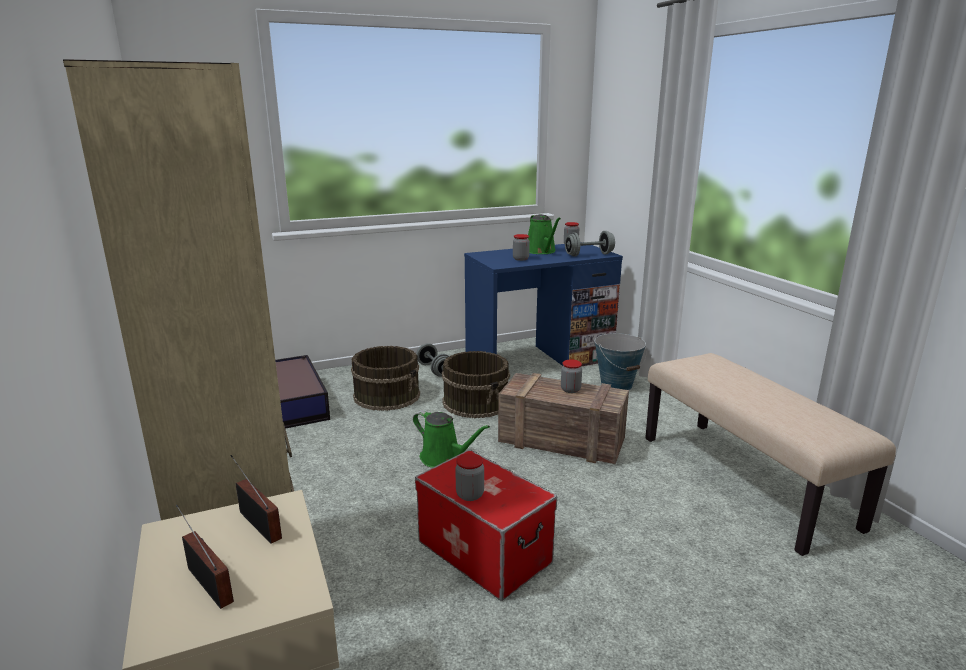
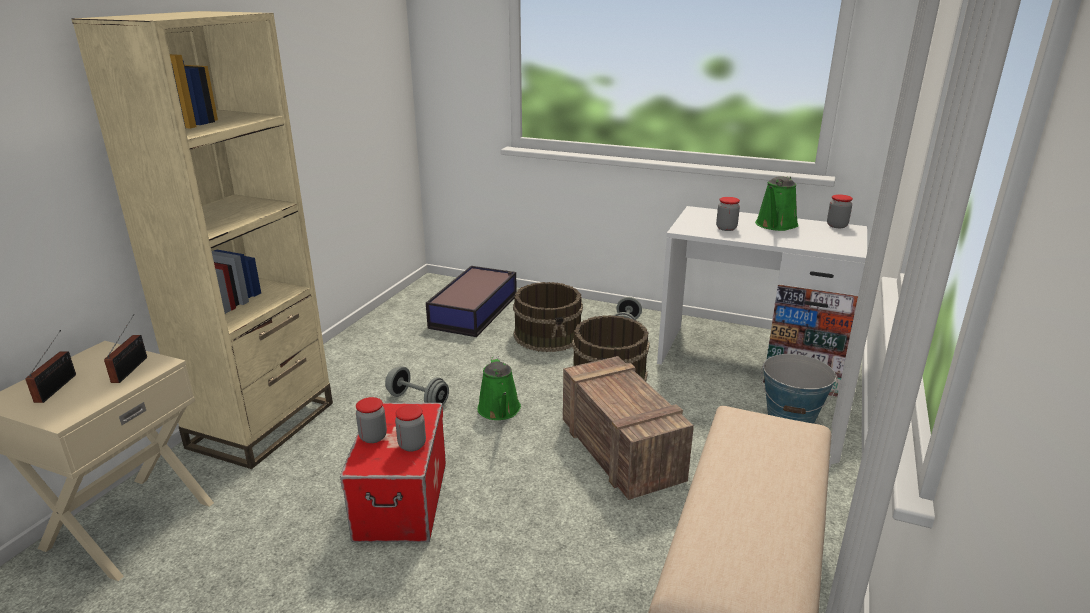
camera: 45 degrees right, 5 degrees up
(539, 359) = (750, 359): blue desk -> white desk
(570, 389) = (633, 396): jar -> jar (412, 445)
(589, 255) = (823, 245): grey dumbbell -> grey dumbbell (418, 400)

